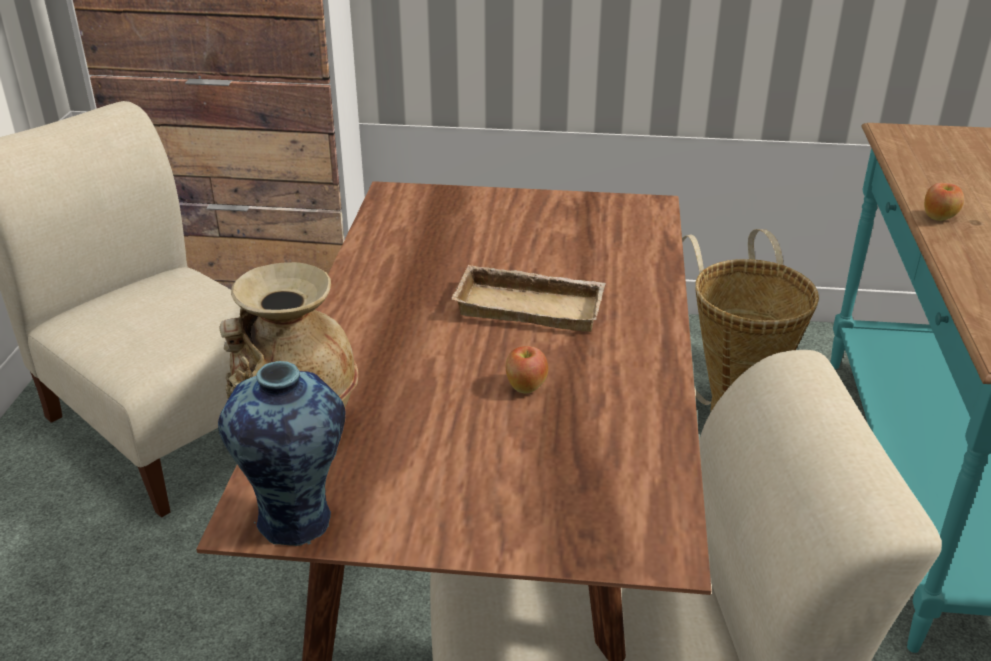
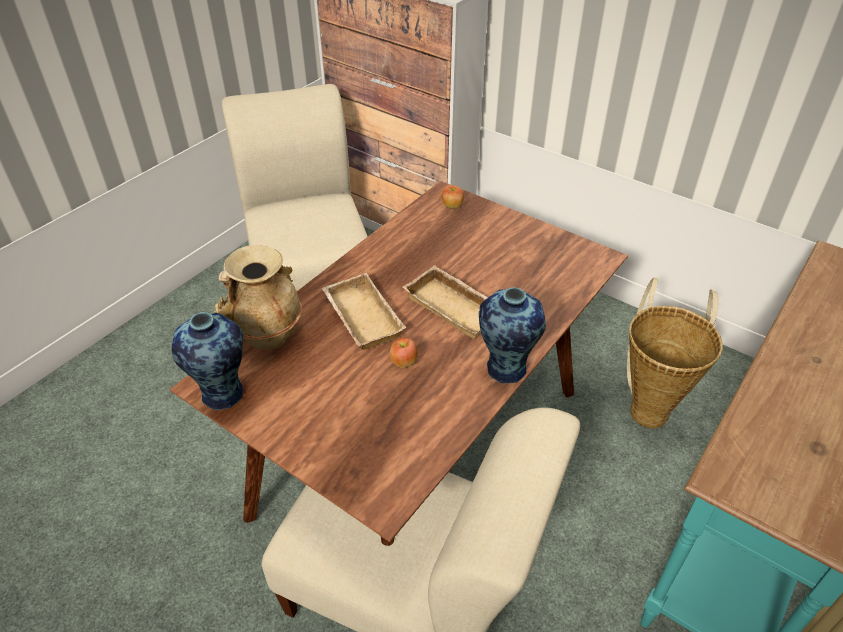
camera: 30 degrees right, 10 degrees up
(413, 357) = (360, 317): none -> beige tray
(660, 351) = (505, 370): none -> vase
(939, 218) = (789, 345): apple -> apple (452, 206)

